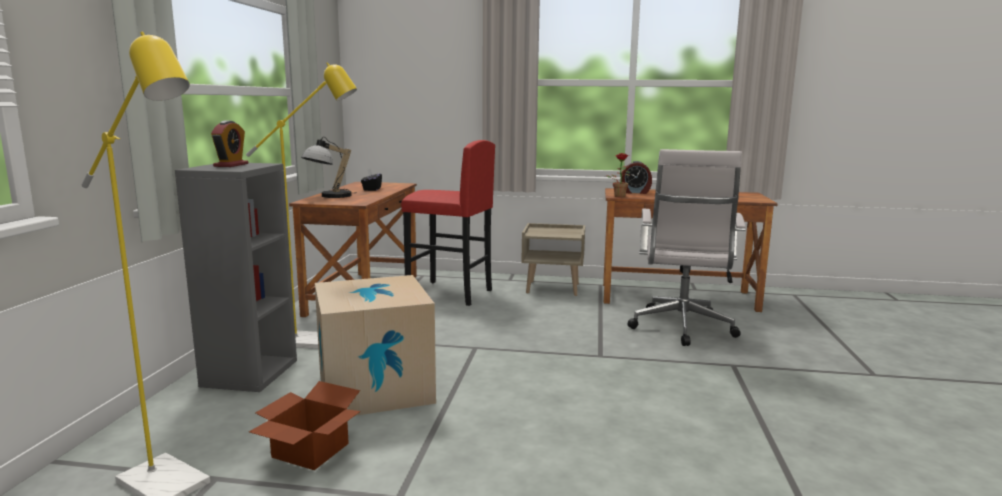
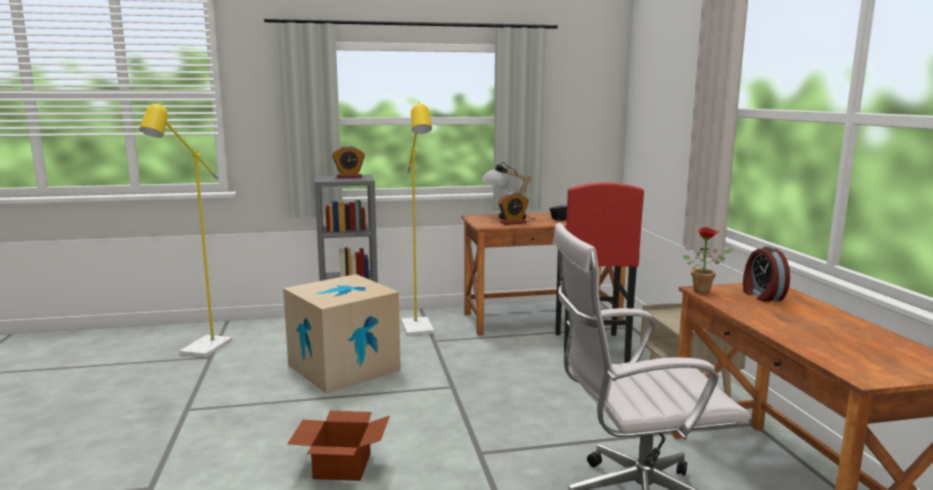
camera: 70 degrees right, 0 degrees up
(308, 451) = (243, 371): cardboard box -> cardboard box (341, 465)
(359, 197) = (513, 222): none -> alarm clock

